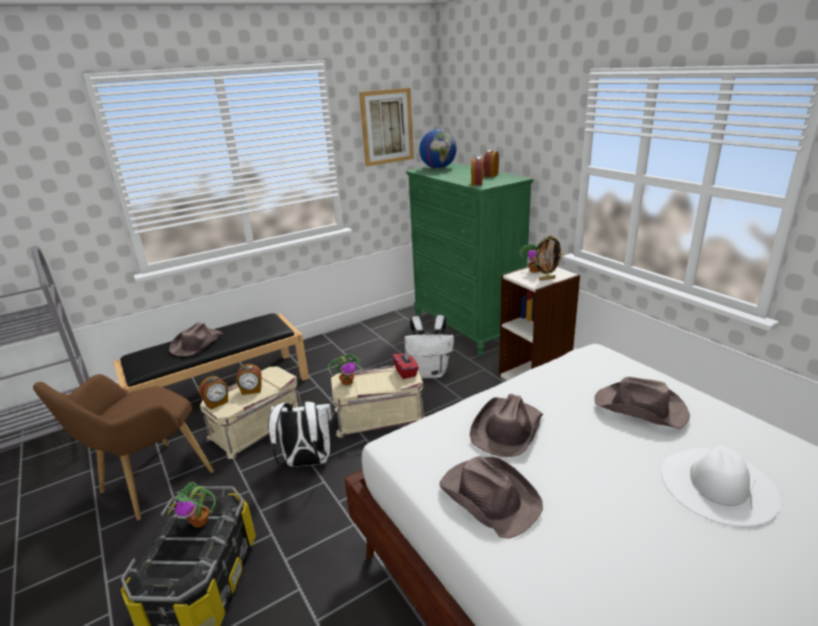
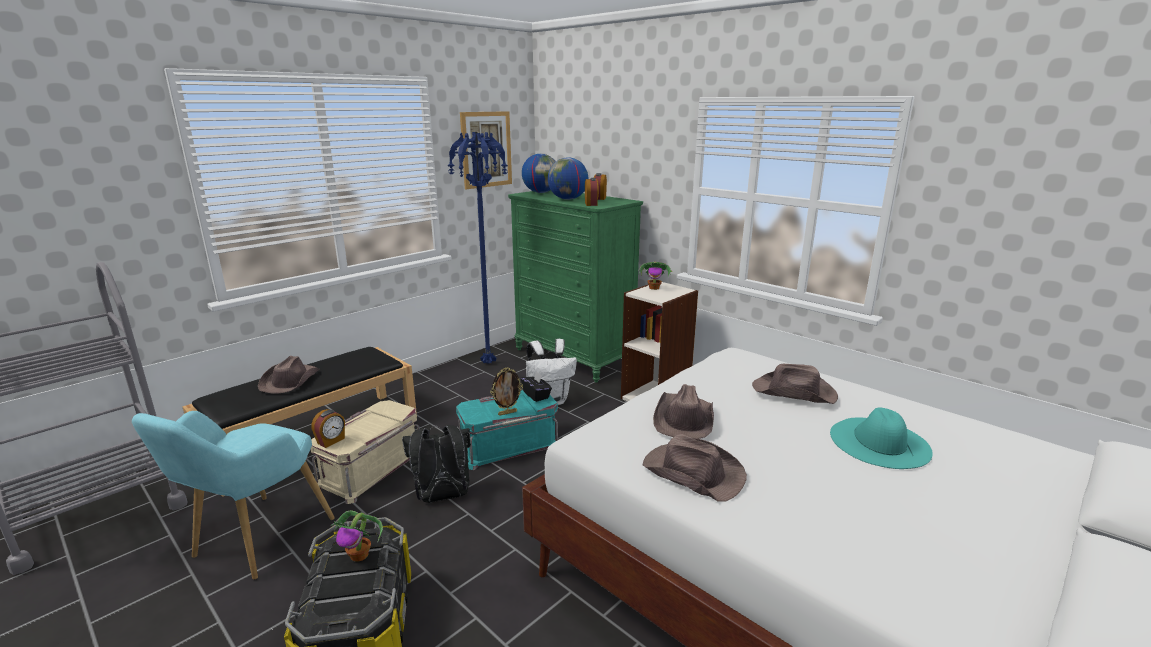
camera: 15 degrees left, 5 degrees down
(149, 485) = (255, 542): brown armchair -> turquoise armchair
(251, 390) = (368, 426): alarm clock -> none
(306, 462) = (442, 497): white backpack -> black backpack
(347, 382) = (476, 409): potted plant -> none
(379, 415) = (508, 444): beige storage box -> turquoise storage box
(387, 329) = (490, 363): none -> blue floor lamp
(406, 372) = (536, 395): red tissue box -> black tissue box
(458, 176) = (568, 199): none -> globe
(546, 279) = (669, 294): picture frame -> picture frame (507, 413)
(718, 484) = (879, 442): white hat -> turquoise hat

